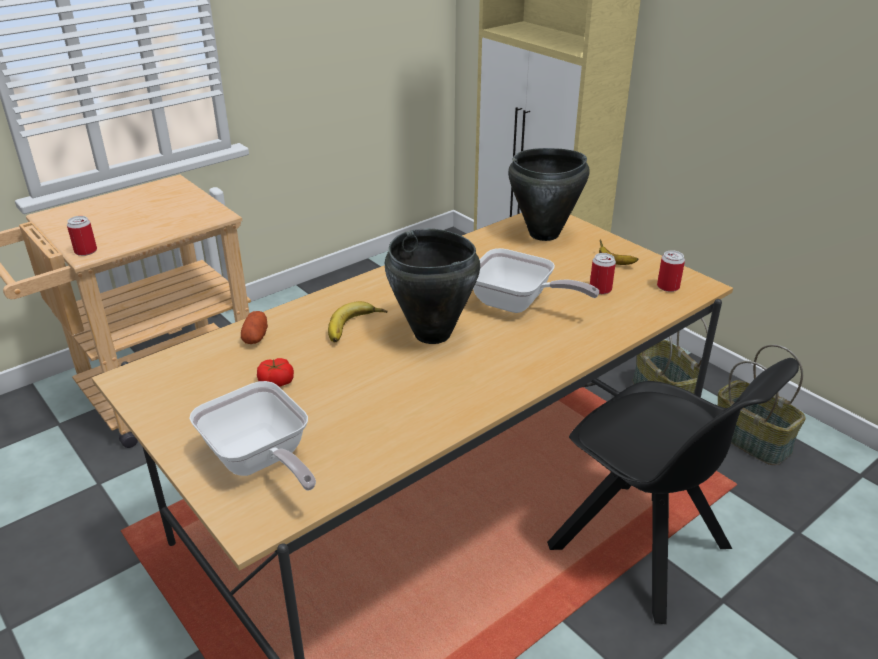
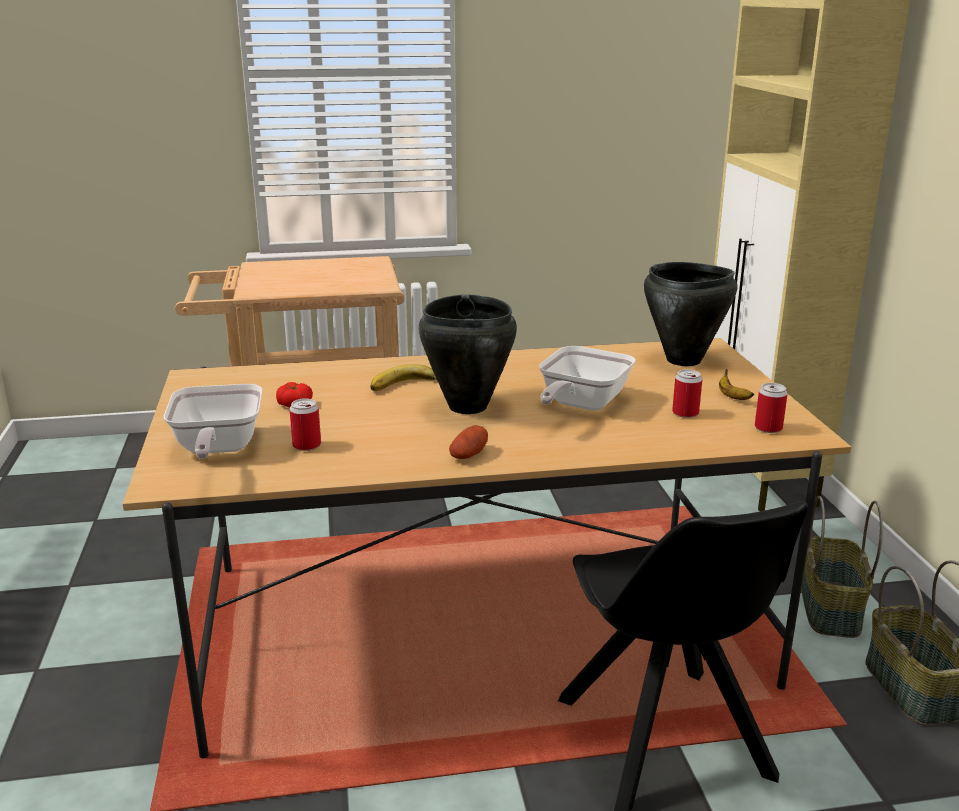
camera: 30 degrees right, 10 degrees down
(86, 251) = (253, 290): can -> can (307, 445)
(255, 337) = (317, 374): potato -> potato (469, 455)
(518, 304) = (580, 405): frying pan -> frying pan turned 60 degrees clockwise

